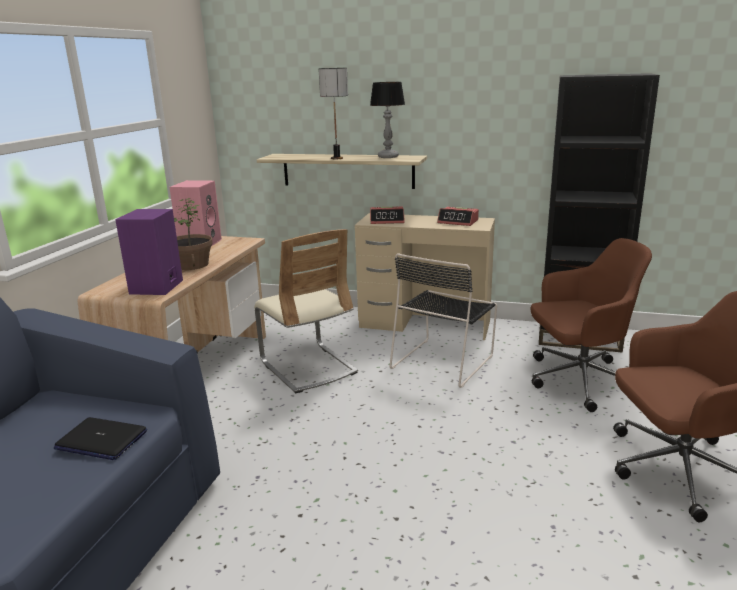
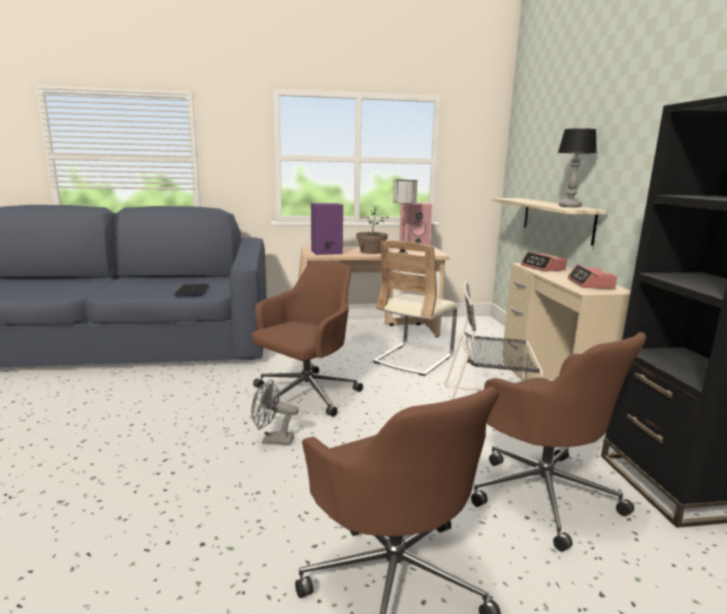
camera: 65 degrees right, 5 degrees down
(336, 158) = (531, 202): table lamp -> table lamp (402, 253)
(348, 458) = (305, 394): none -> brown office chair
(450, 501) = (272, 440): none -> grey fan

